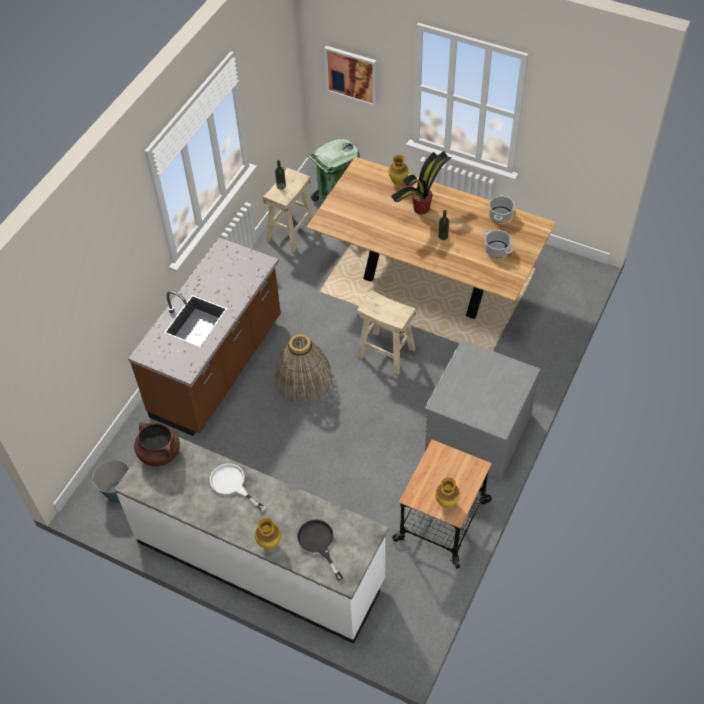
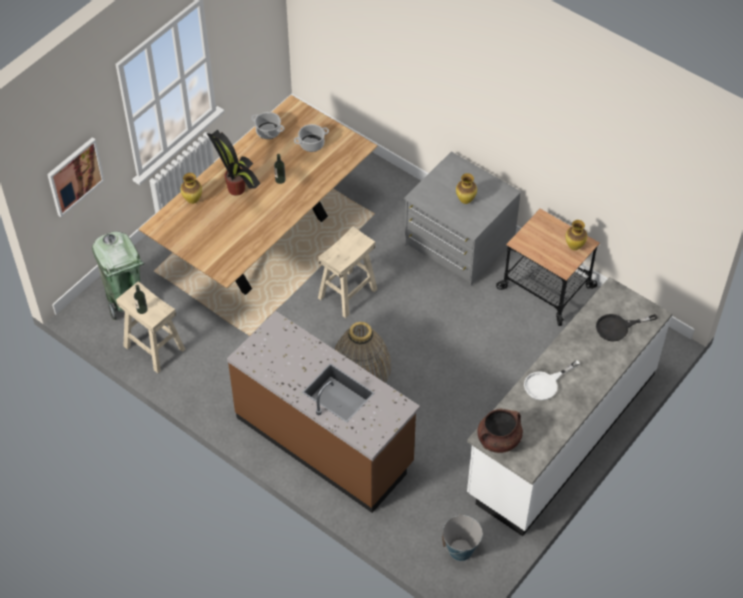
camera: 80 degrees left, 0 degrees up
(269, 544) = (613, 364): vase -> vase (465, 201)

